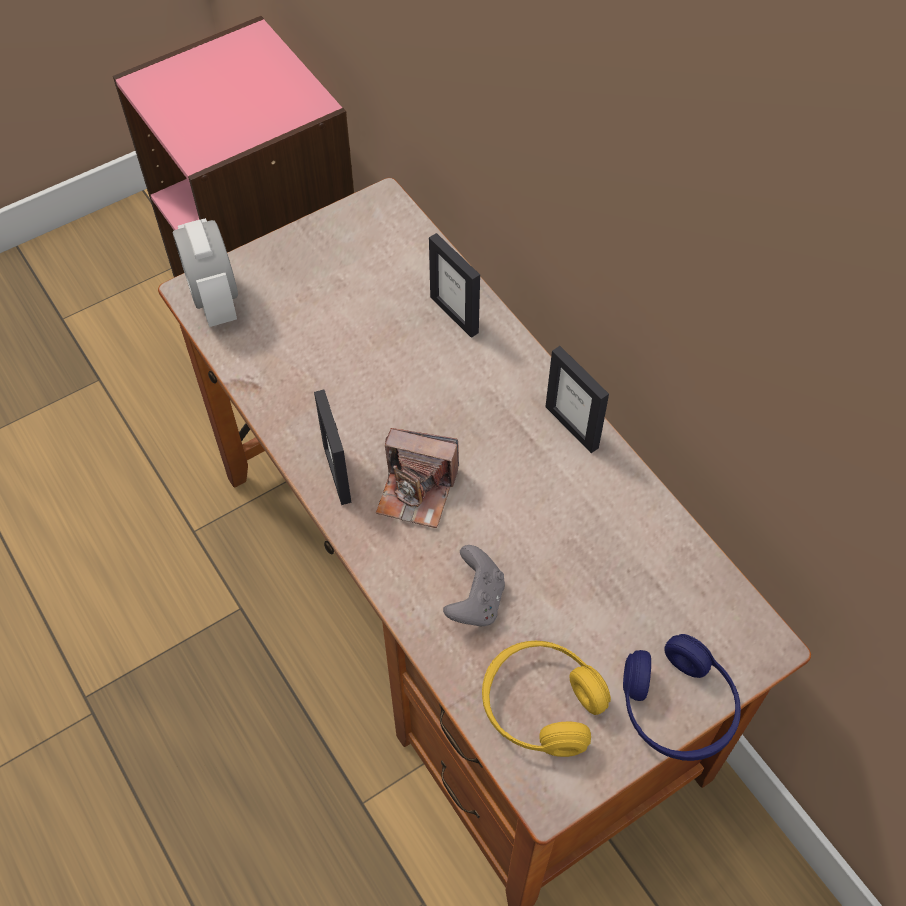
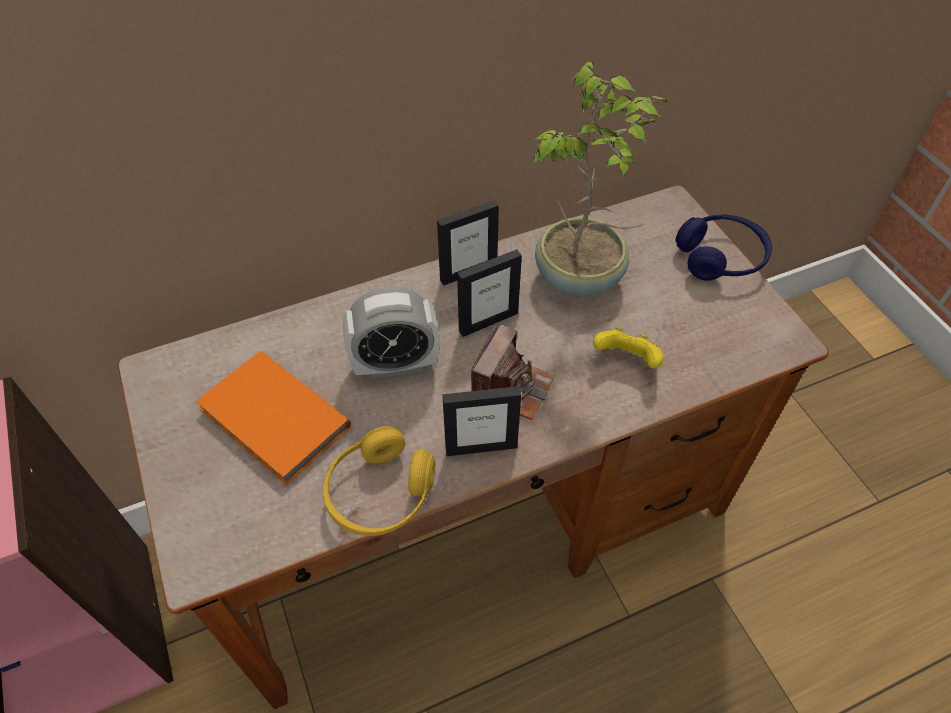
camera: 80 degrees left, 5 degrees down
(215, 301) = (221, 545): alarm clock -> alarm clock (395, 364)
(342, 304) = (273, 421): none -> orange book
(454, 314) = (321, 332): picture frame -> picture frame (488, 321)
(476, 601) = (626, 360): grey game controller -> yellow game controller
(541, 705) = (719, 333): yellow headphones -> yellow headphones (380, 493)
(594, 543) = (581, 277): none -> potted plant

